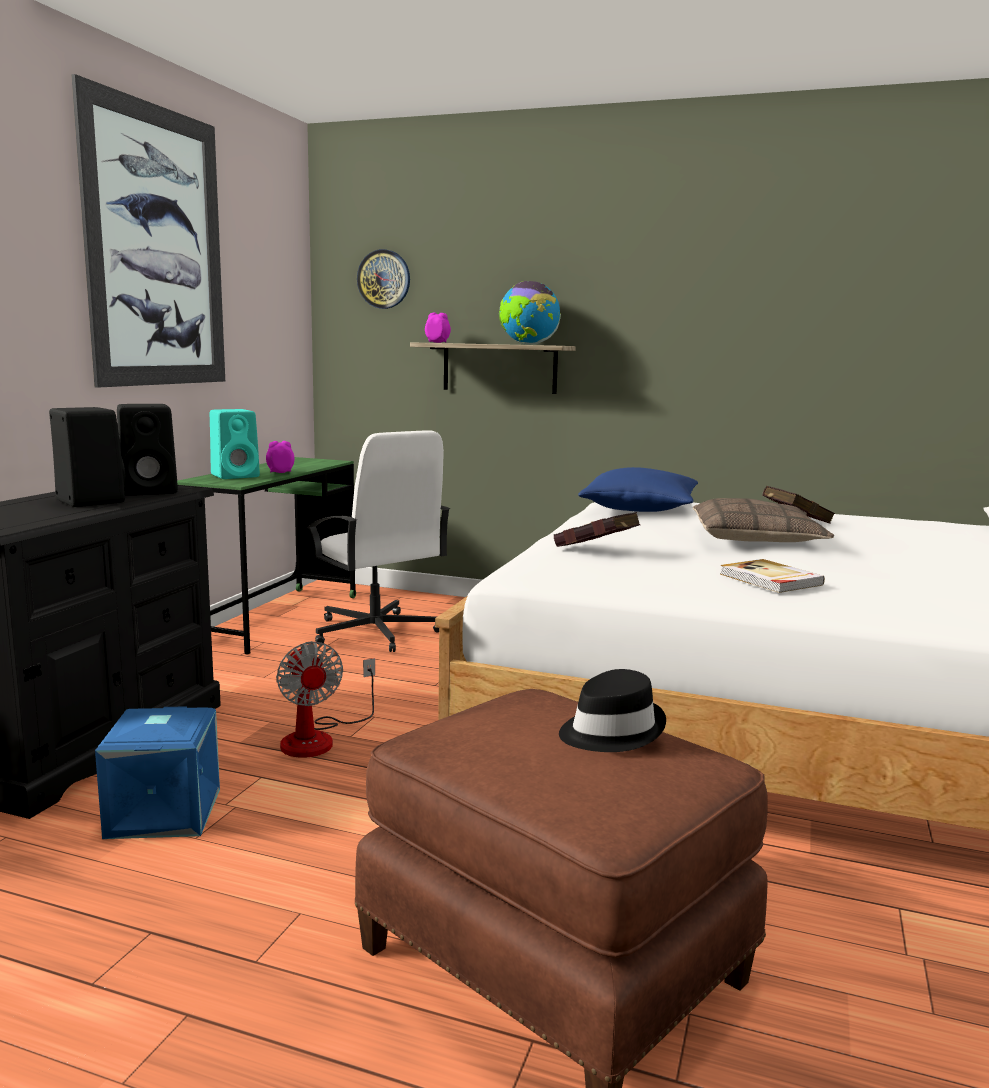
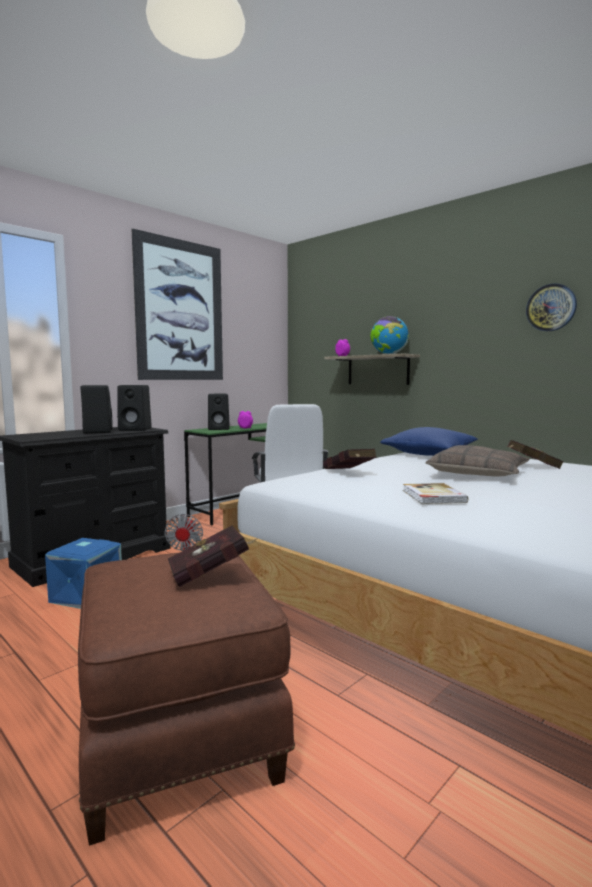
camera: 25 degrees right, 5 degrees down
(236, 476) = (219, 429): turquoise speaker -> black speaker
(384, 279) = (320, 323): wall clock -> wall clock (551, 307)
(610, 731) = (212, 575): black hat -> red book

